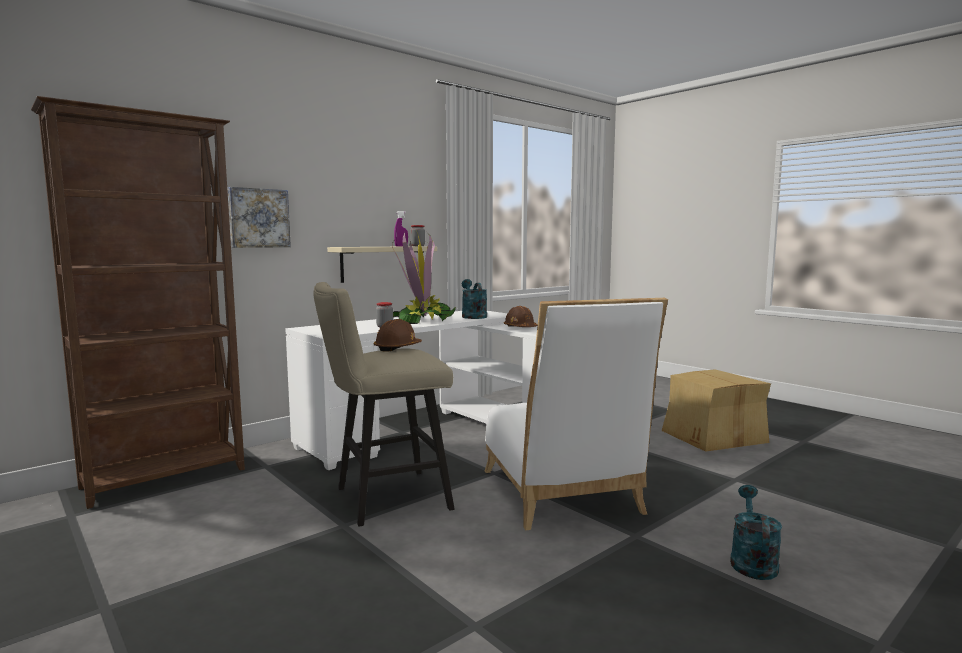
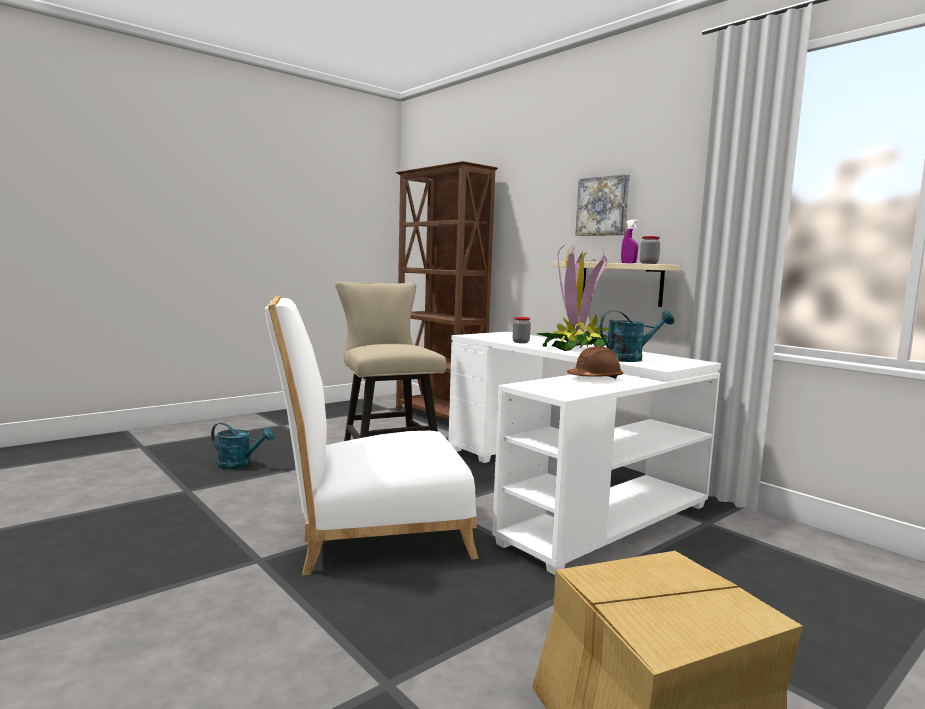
camera: 90 degrees right, 0 degrees up
(258, 218) = (525, 235): picture -> picture (603, 206)
(397, 348) = (409, 344): brown hard hat -> none
(751, 561) = (155, 617): turquoise watering can -> turquoise watering can (240, 465)

